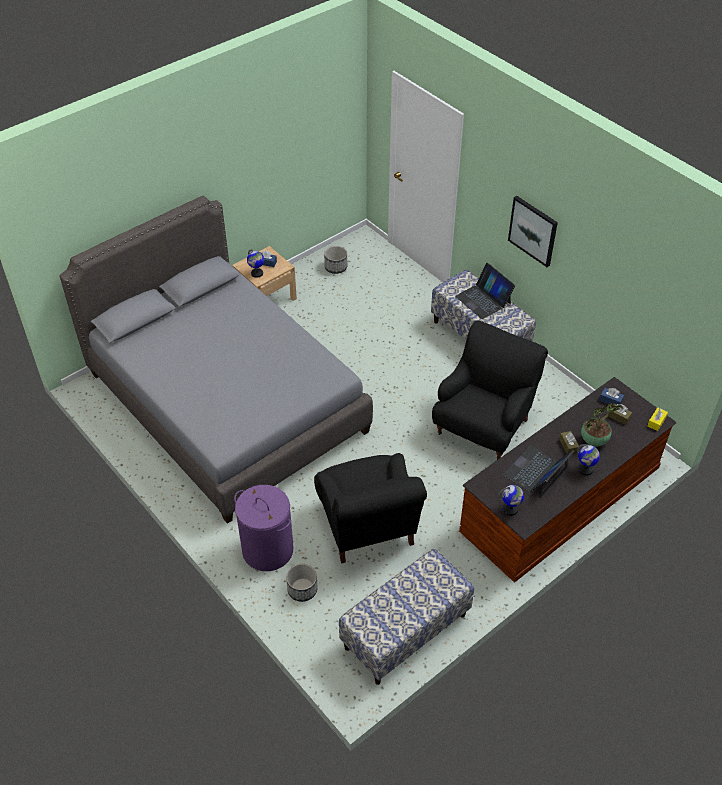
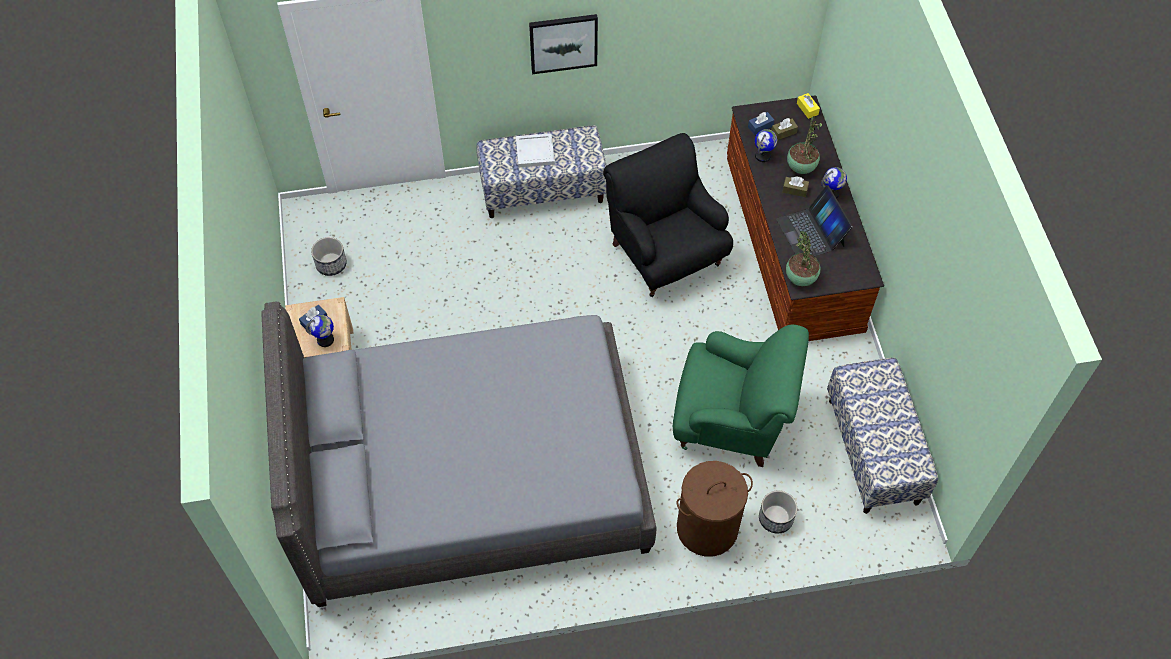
camera: 60 degrees left, 10 degrees up
(267, 550) = (707, 528): purple laundry basket -> brown laundry basket
(367, 527) = (731, 421): black armchair -> green armchair
(483, 299) = (535, 151): laptop -> white tray
(485, 483) = (800, 279): none -> potted plant
(510, 509) = (844, 277): globe -> globe (763, 156)

